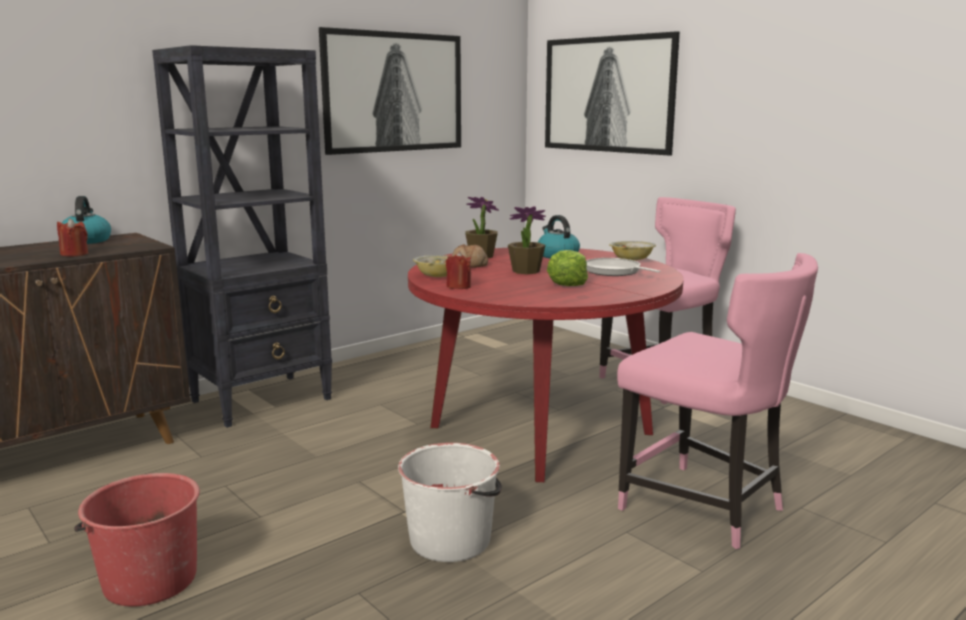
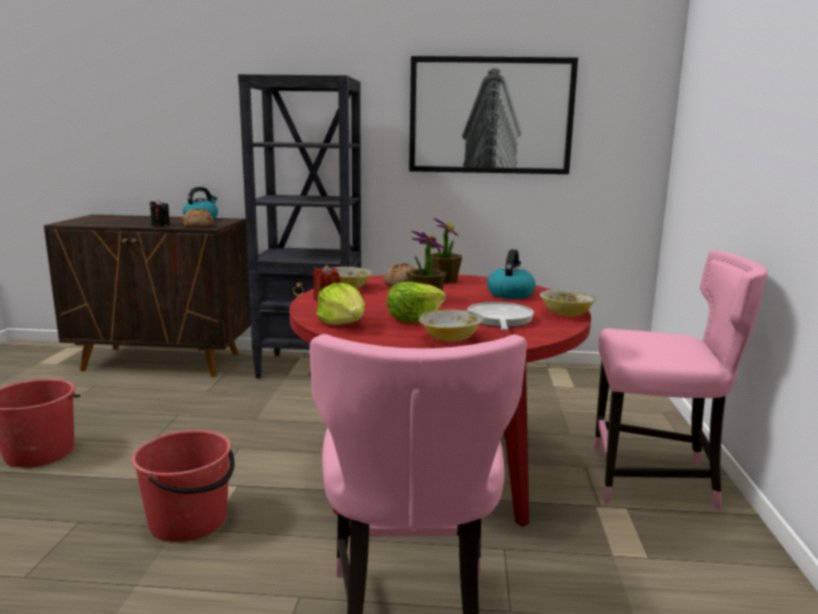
camera: 45 degrees right, 0 degrees up
(74, 254) = (160, 225): red candle -> black candle
(127, 247) = (198, 226): none -> bread
(451, 540) = (190, 521): white bucket -> red bucket
(540, 297) = (343, 323): none -> lettuce
(609, 94) = (719, 118): picture -> none
(632, 287) = (450, 339): none -> bowl

